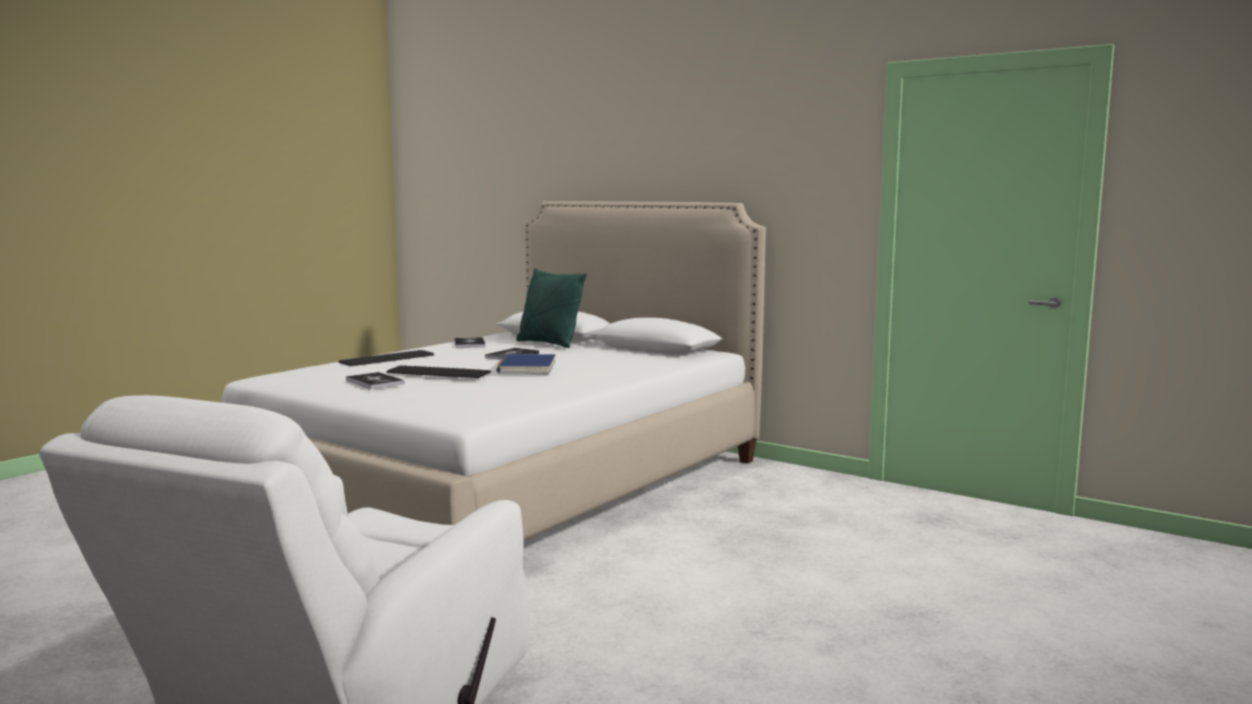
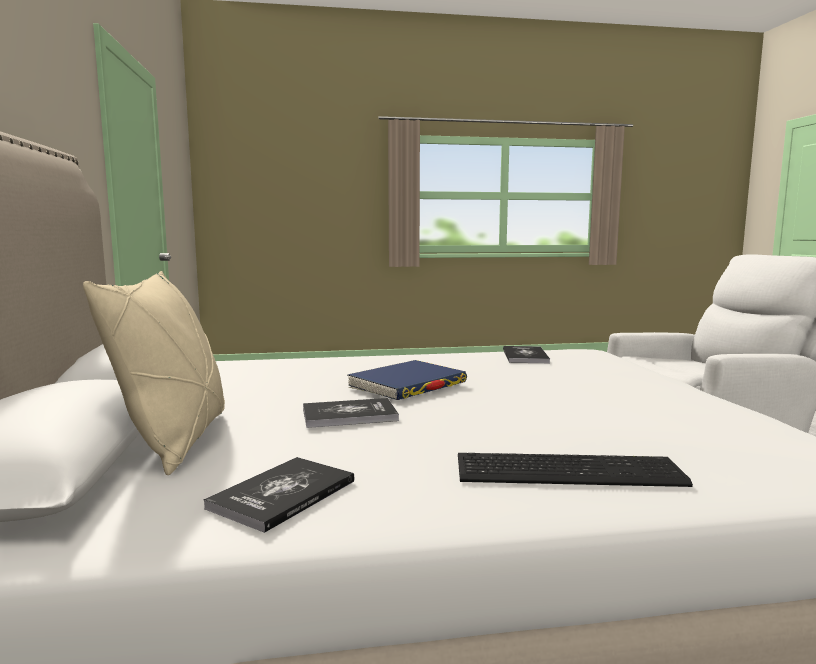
camera: 135 degrees left, 0 degrees up
(374, 382) = (643, 402): book -> book (525, 356)
(438, 372) = (535, 397): keyboard -> none
(549, 344) = (177, 441): green pillow -> beige pillow

